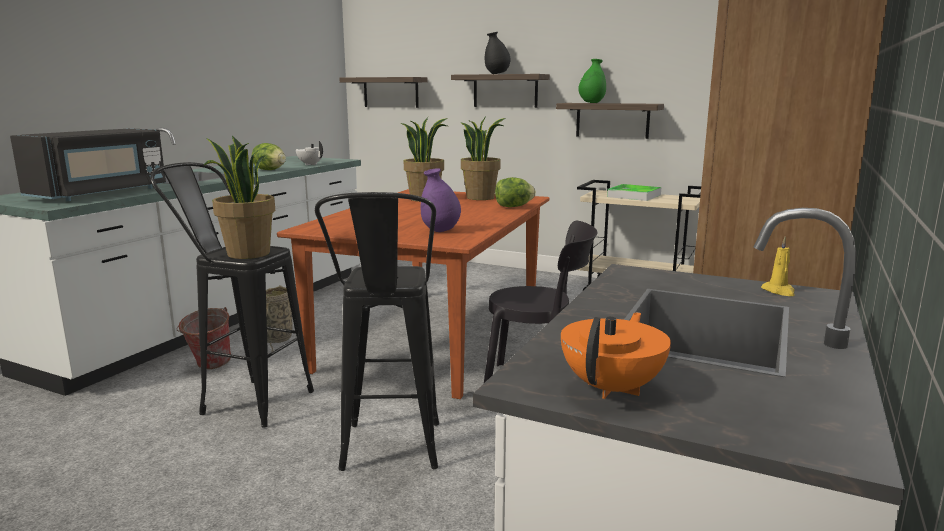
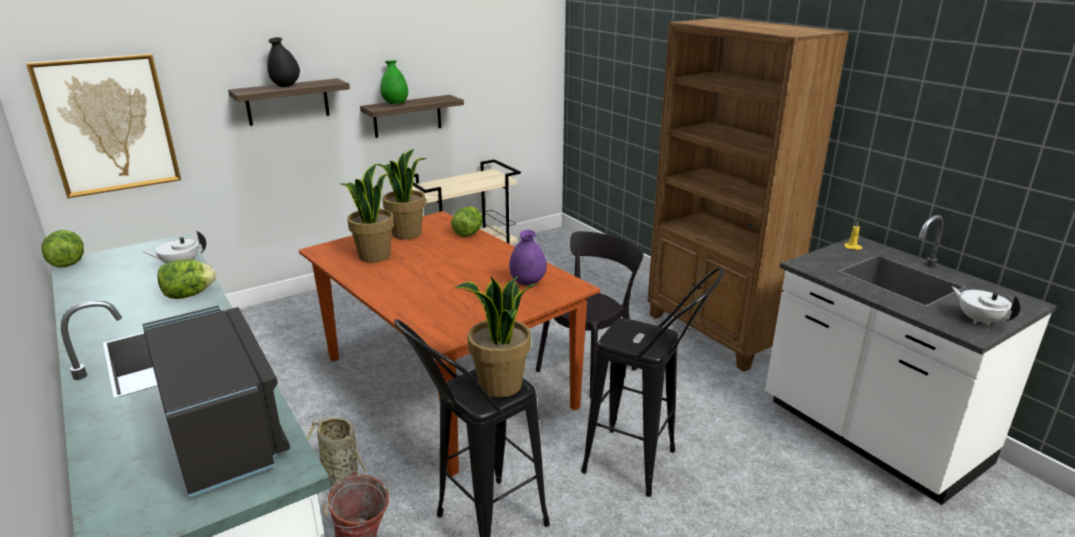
camera: 60 degrees left, 10 degrees up
(291, 157) = (68, 263): none -> lettuce
(391, 92) = (109, 125): shelf -> picture
(613, 388) = (978, 320): orange teapot -> white teapot
(634, 196) = (456, 183): tray -> none

